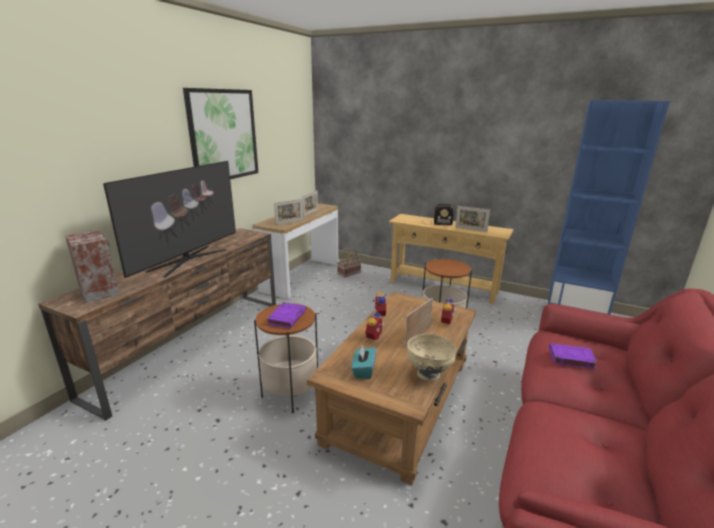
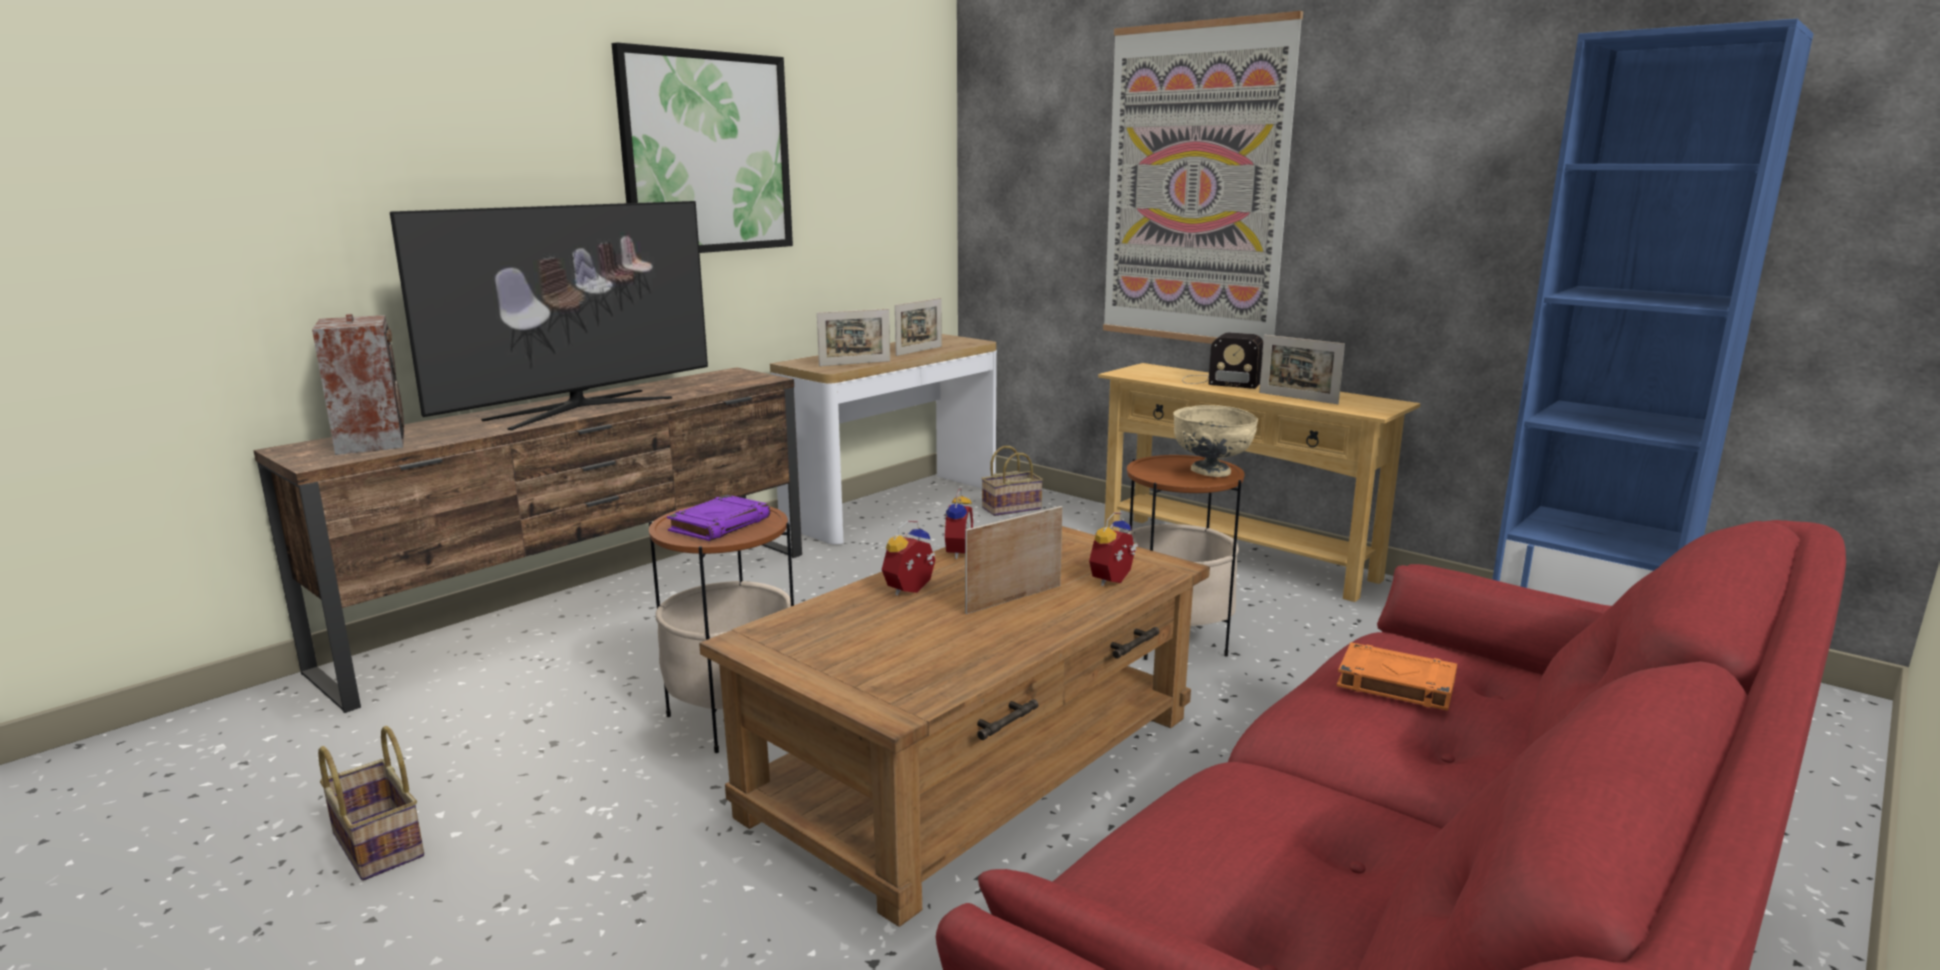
camera: 15 degrees right, 5 degrees down
(161, 492) = (374, 844): none -> basket
(363, 370) = (836, 641): turquoise tissue box -> none
(421, 144) = (1194, 186): none -> picture
(428, 375) = (980, 665): beige bowl -> beige bowl (1211, 472)
(570, 358) = (1394, 683): purple book -> orange book

